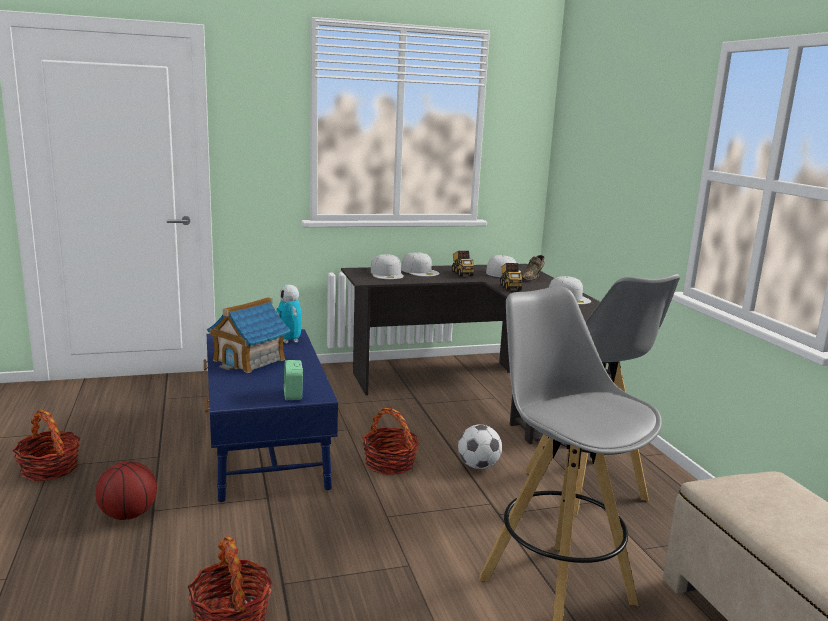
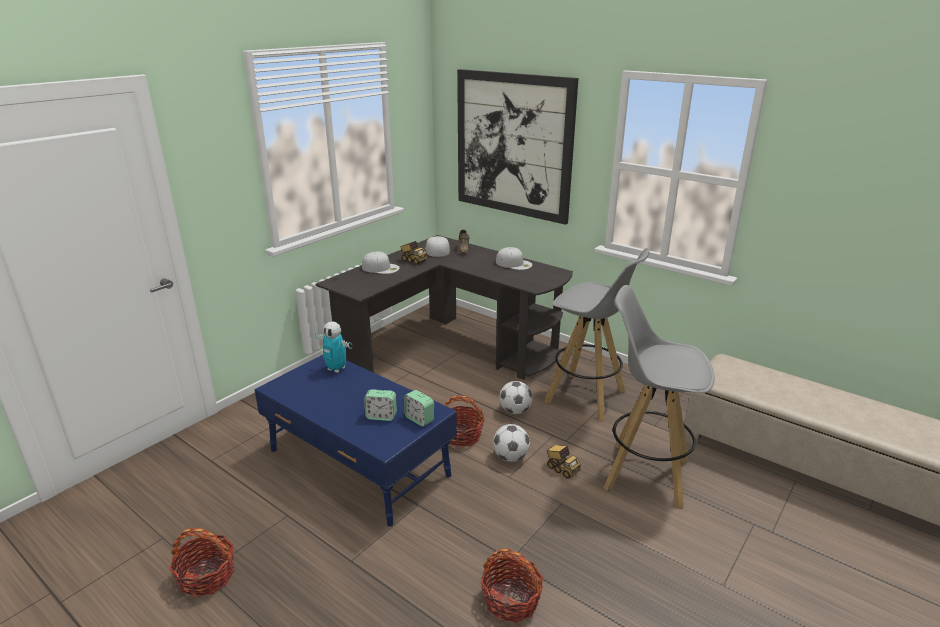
camera: 35 degrees left, 10 degrees up
(129, 514) = (338, 574): basketball -> none
(249, 360) = (336, 401): toy house -> none
(265, 381) = (381, 416): none -> alarm clock
(387, 274) = (363, 279): white cap -> none
(413, 501) = (510, 457): none -> football
(510, 287) = (465, 265): toy truck -> toy truck (561, 469)
(612, 155) = (513, 145): none -> picture

